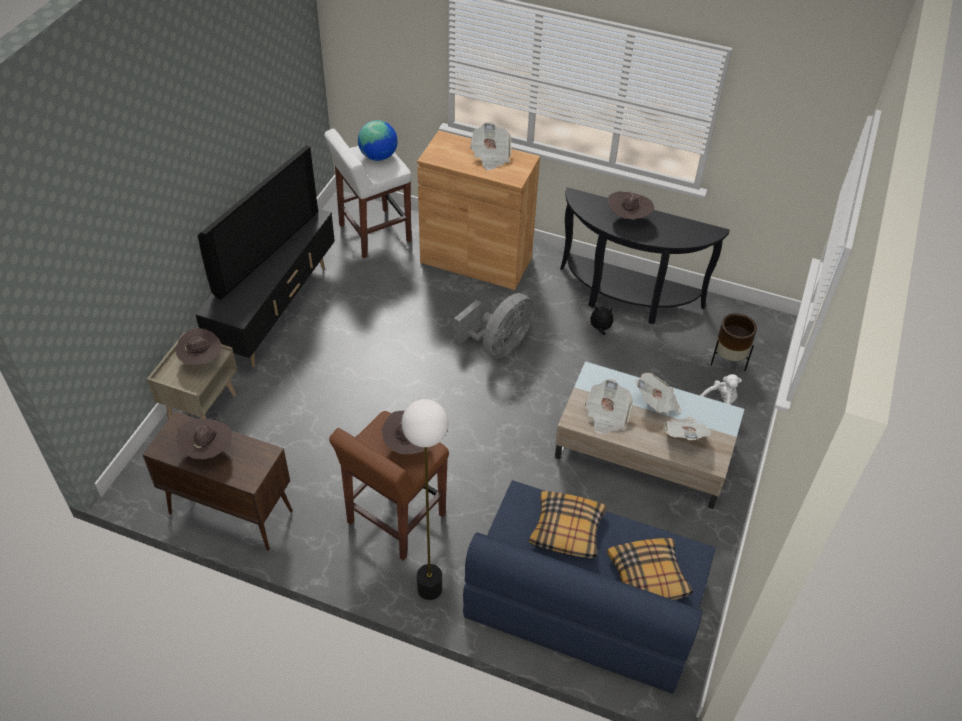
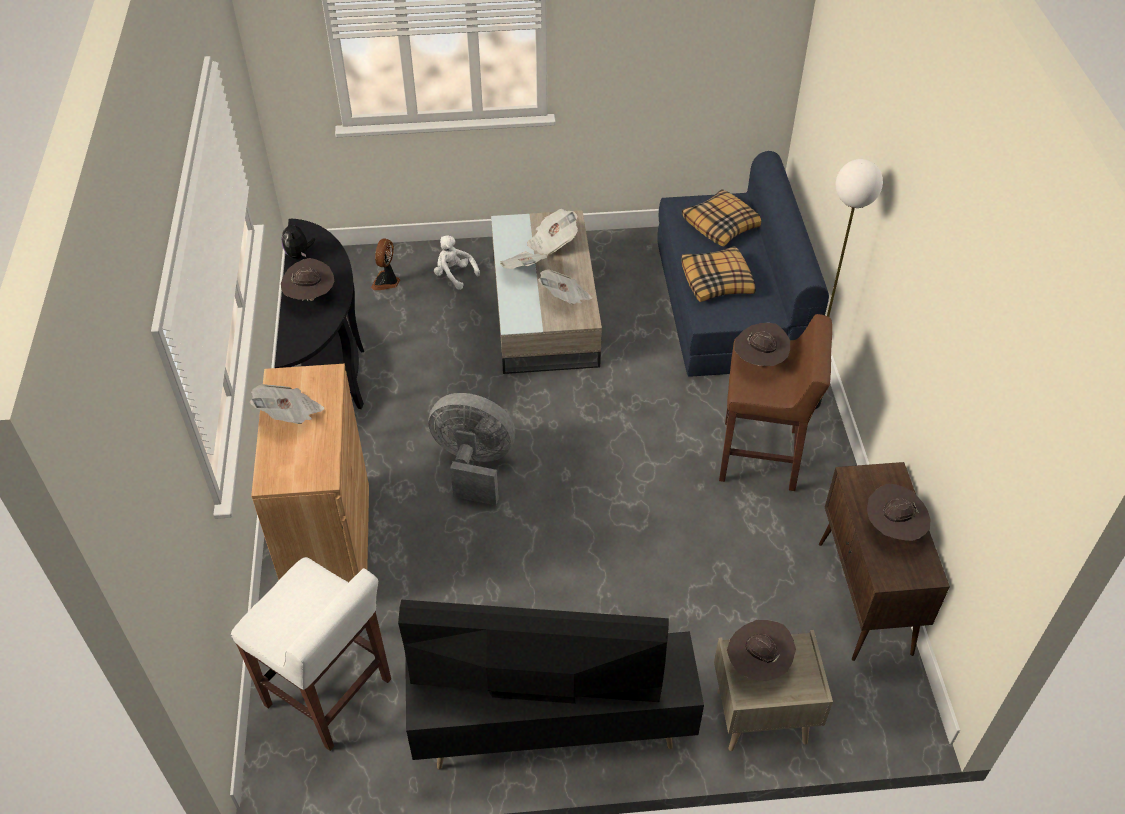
camera: 115 degrees left, 0 degrees up
(379, 156) = (285, 610): globe -> none
(600, 329) = (395, 388): plush toy -> plush toy (299, 254)
(728, 360) = (387, 282): brown planter -> fan

